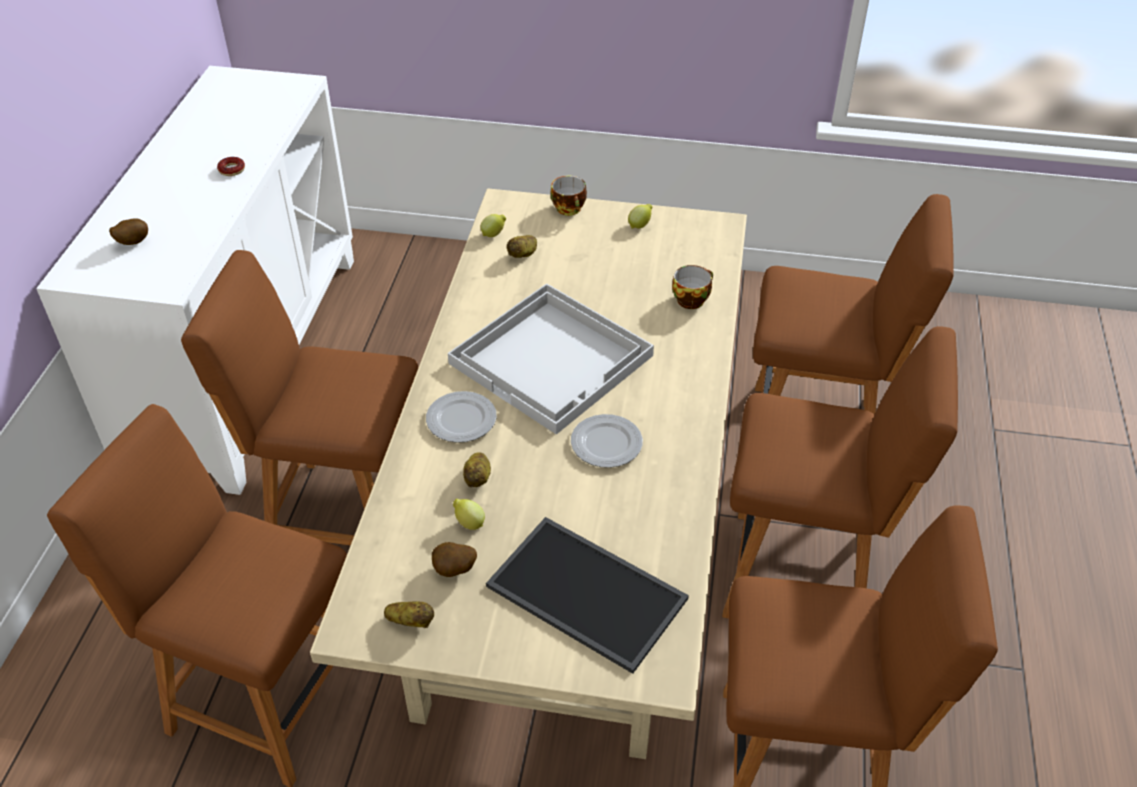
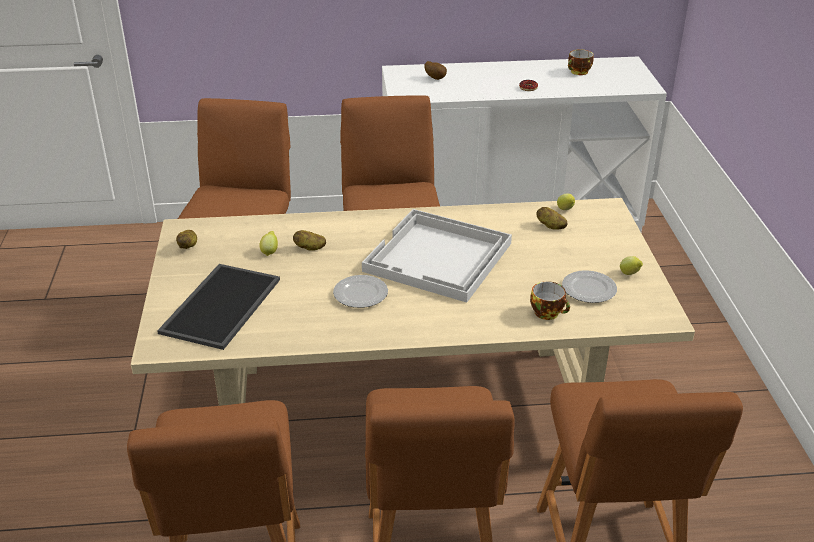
camera: 75 degrees right, 10 degrees down
(454, 571) = (229, 253): potato -> none
(462, 419) = (361, 232): plate -> plate (589, 289)
(570, 209) = (624, 237): cup -> cup (579, 72)

